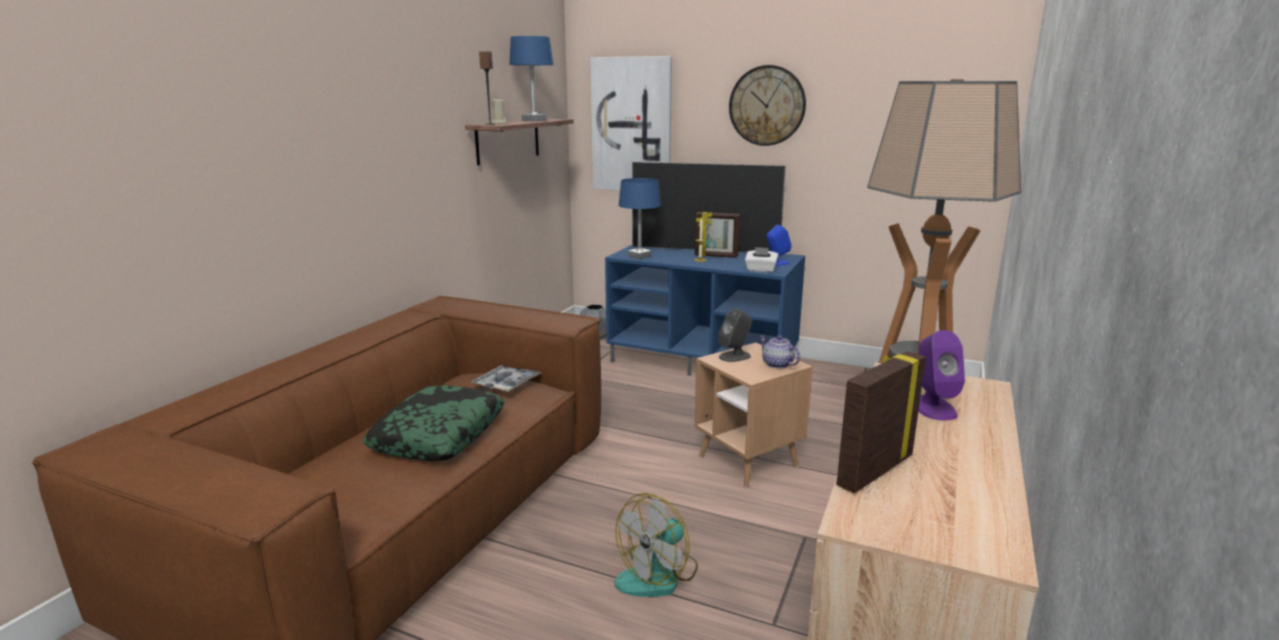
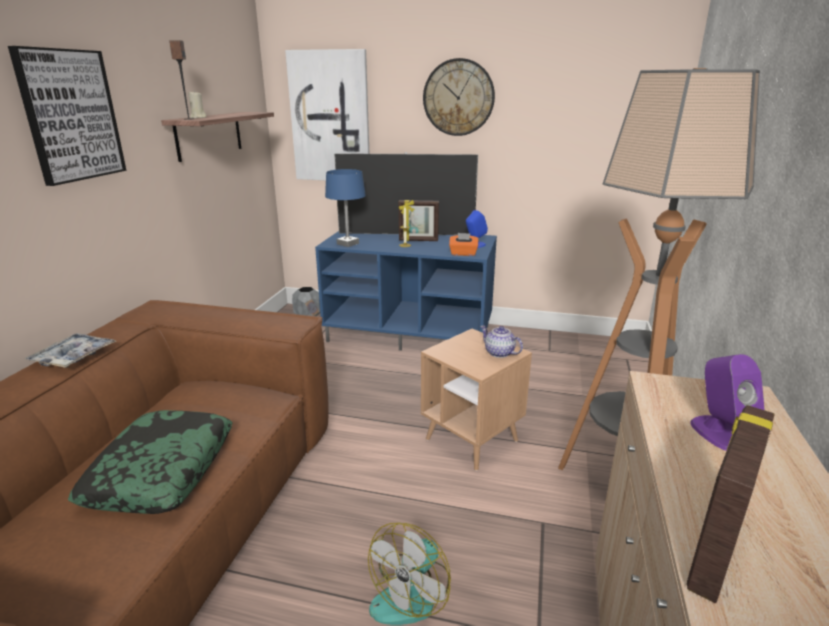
camera: 10 degrees left, 5 degrees up
(389, 119) = (71, 116): none -> picture
(506, 384) = (231, 394): tray -> tray (73, 357)
(534, 120) = (234, 114): blue table lamp -> none
(735, 356) = (457, 346): grey speaker -> none
(760, 270) = (463, 254): white tissue box -> orange tissue box

